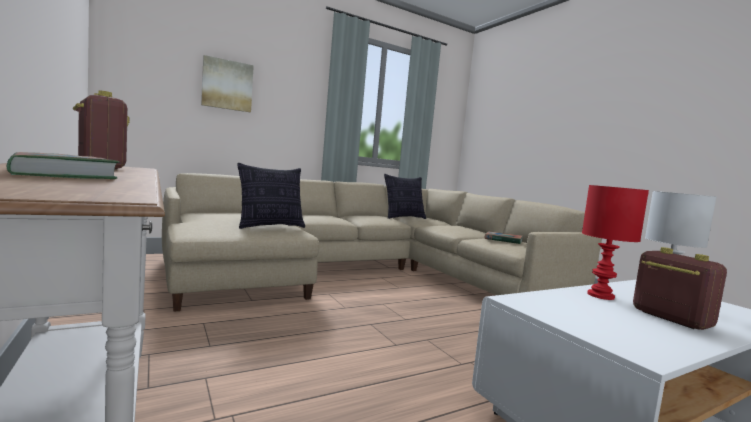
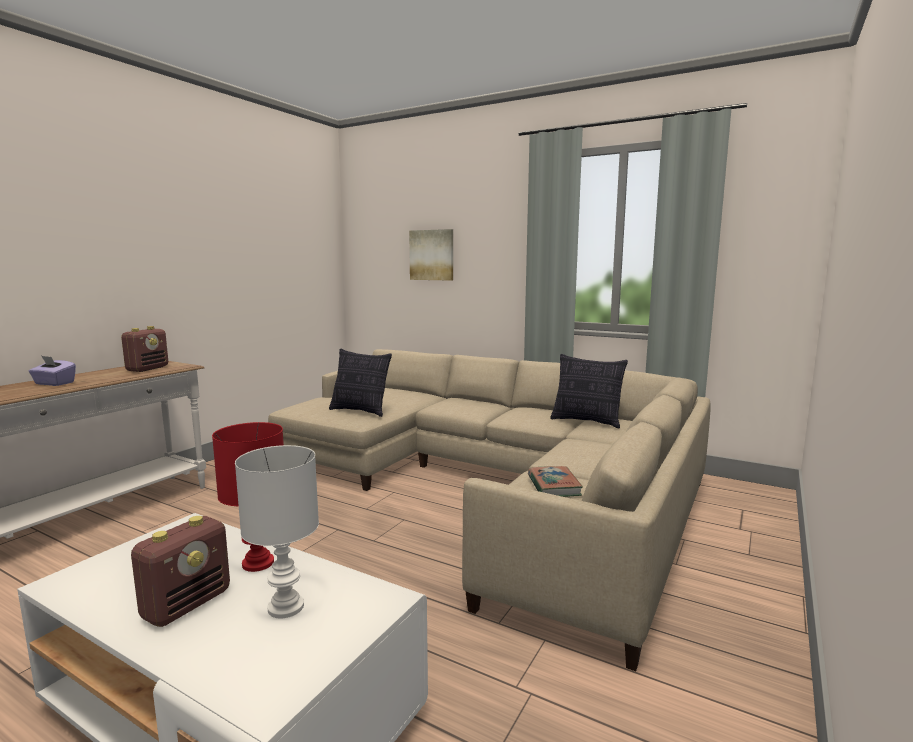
camera: 60 degrees right, 5 degrees up
(63, 175) = (54, 383): book -> purple tissue box

